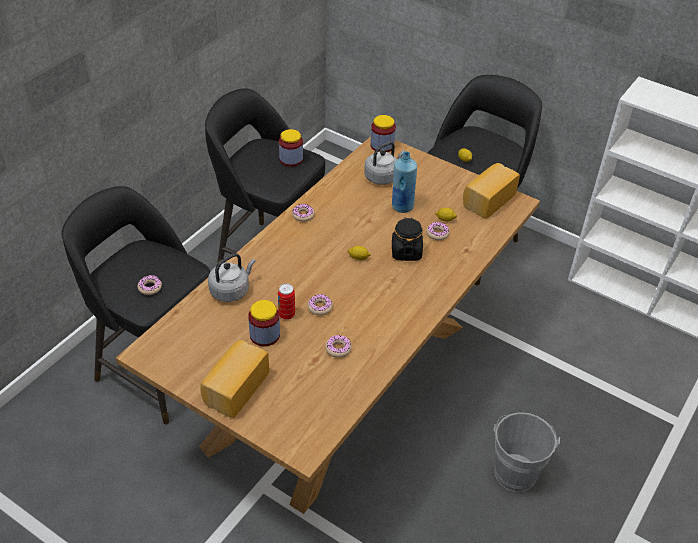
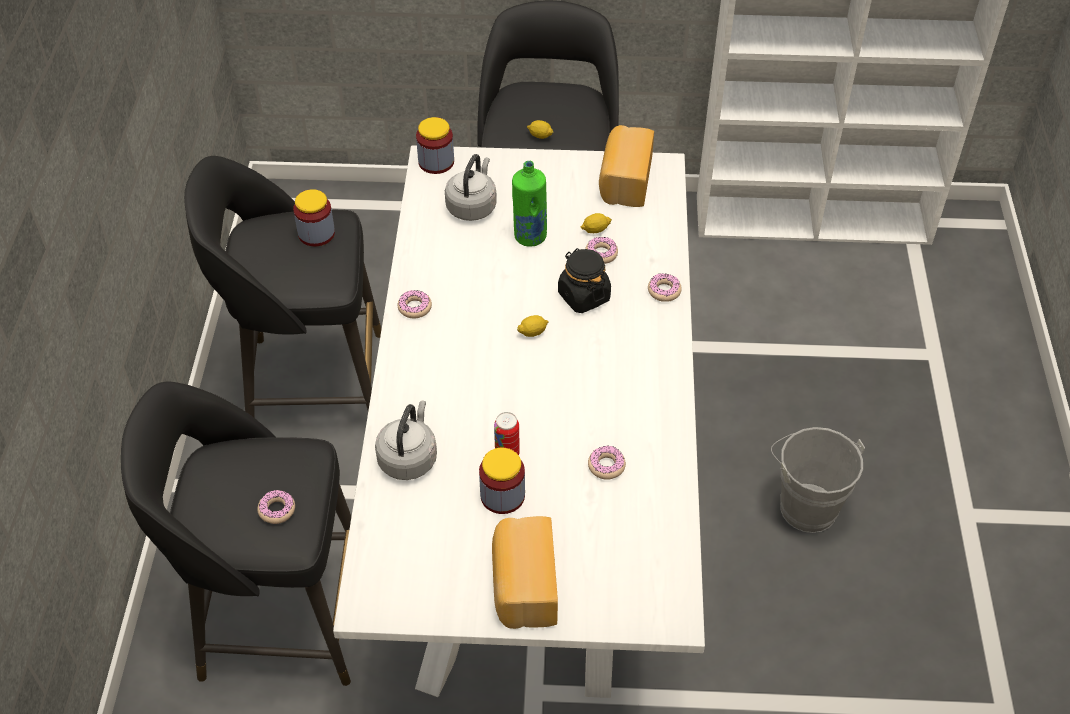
camera: 30 degrees left, 5 degrees up
(320, 307) = (540, 423): donut -> donut (664, 291)
(342, 382) = (532, 505): brown dining table -> white dining table
(402, 206) = (529, 237): blue bottle -> green bottle

